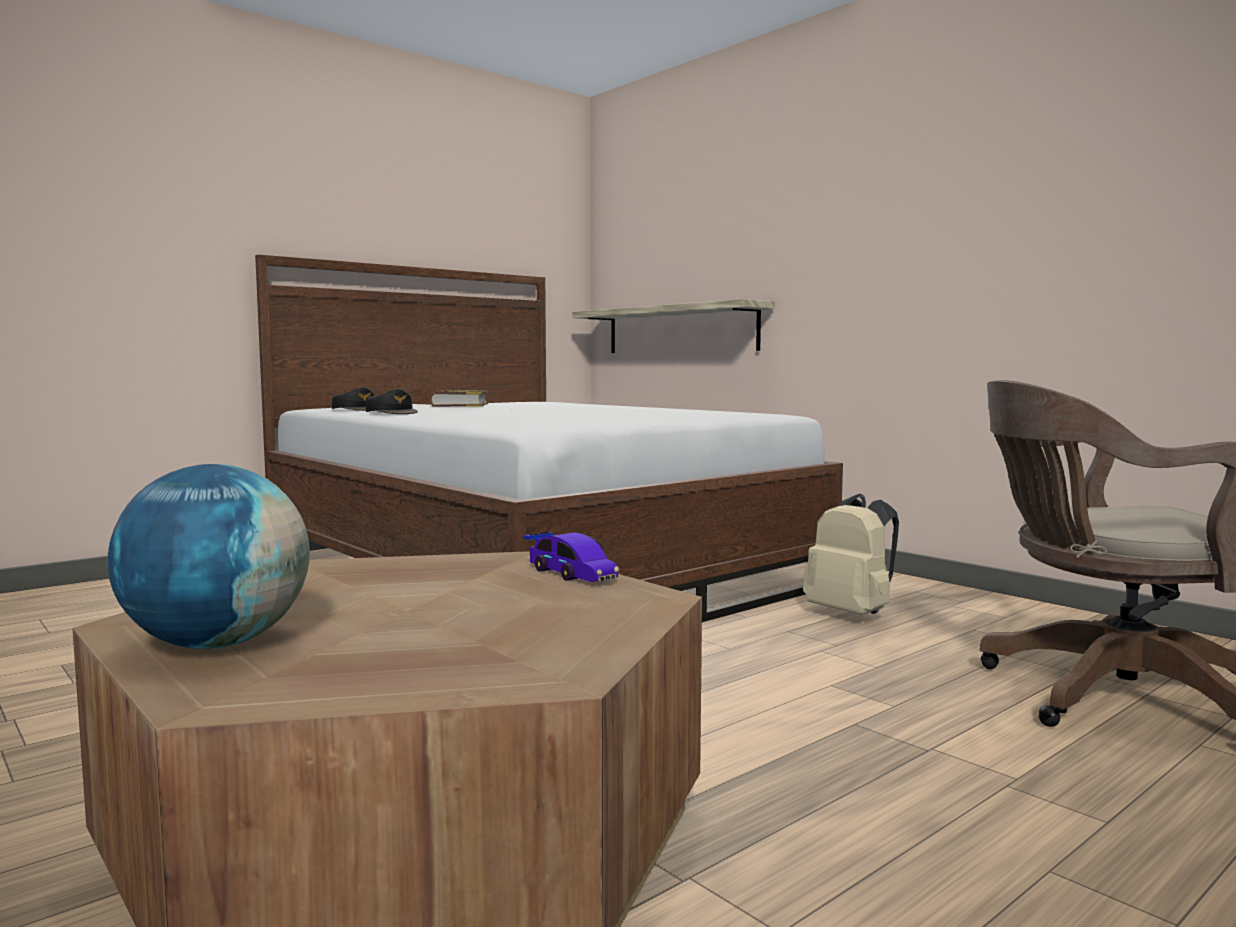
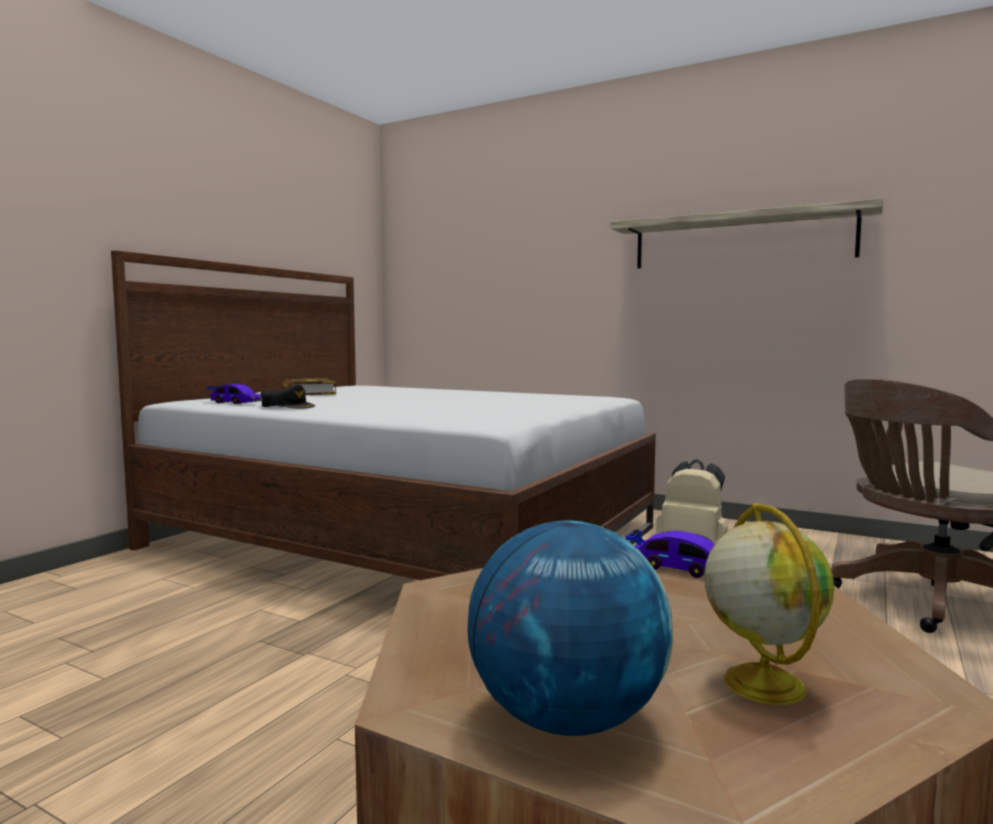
camera: 20 degrees left, 0 degrees up
(356, 409) = (235, 402): black cap -> toy car
(426, 647) = (761, 683): none -> globe
(680, 329) = (475, 324): shelf -> shelf (741, 240)

